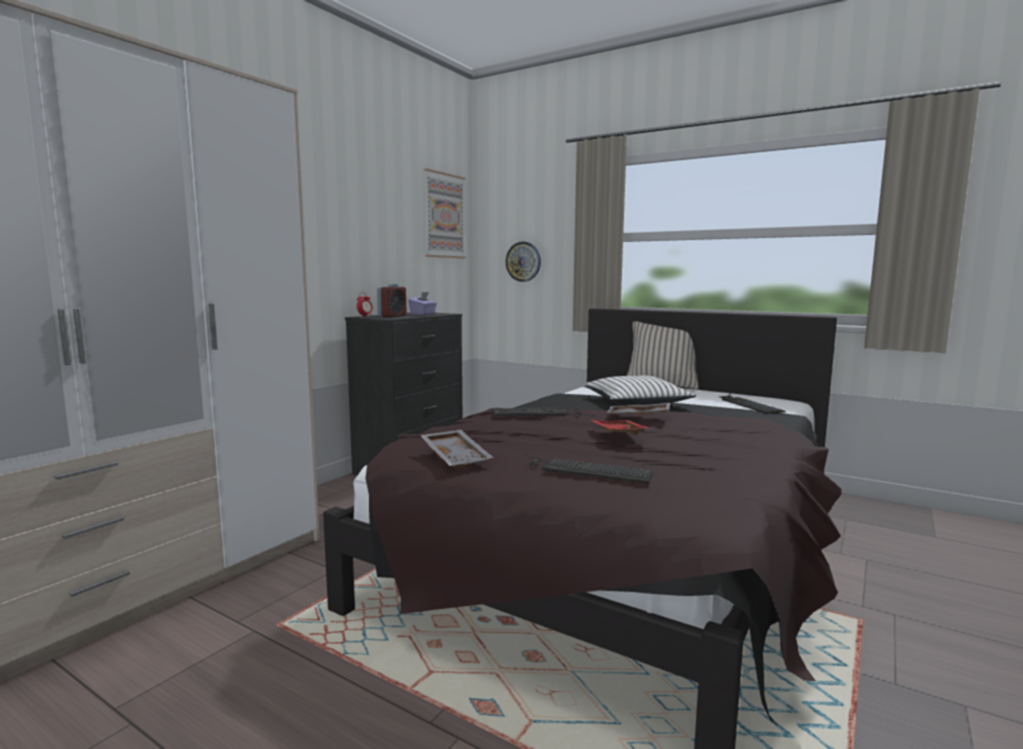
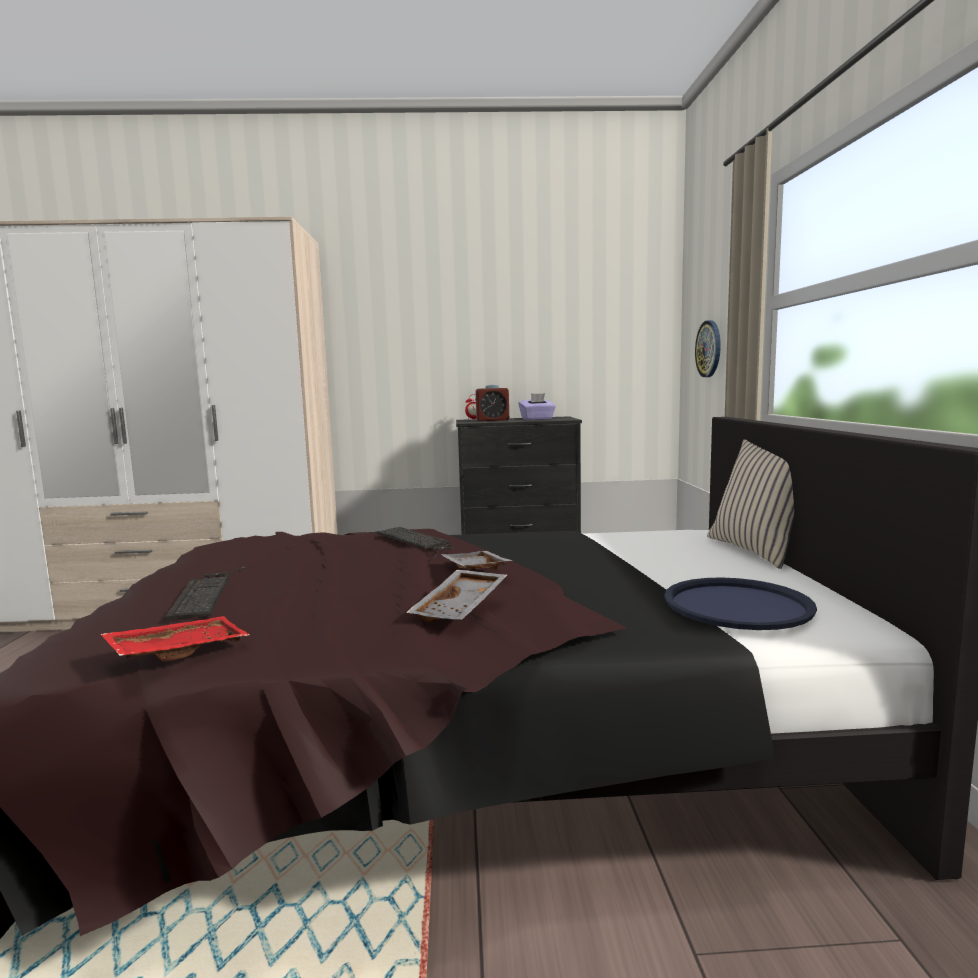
camera: 55 degrees right, 0 degrees up
(444, 216) = (622, 298): picture -> none
(457, 457) = (217, 556): grey tray -> grey tray (461, 608)
(617, 434) = (358, 577): red tray -> red tray (178, 651)
(636, 402) = (596, 559): white pillow -> none
(747, 404) = (737, 605): keyboard -> blue tray

